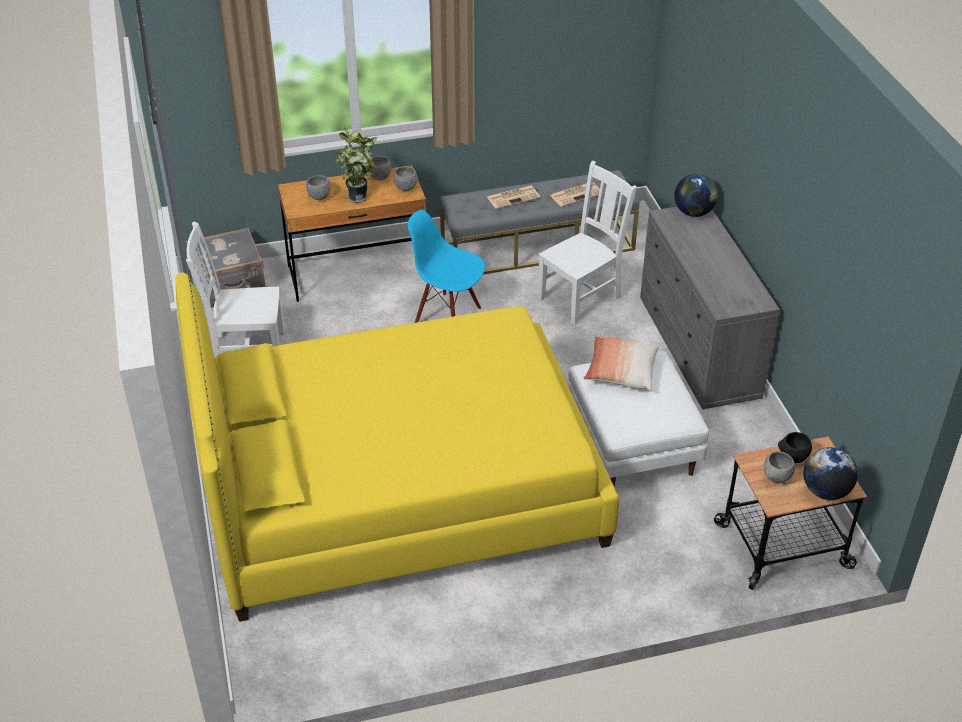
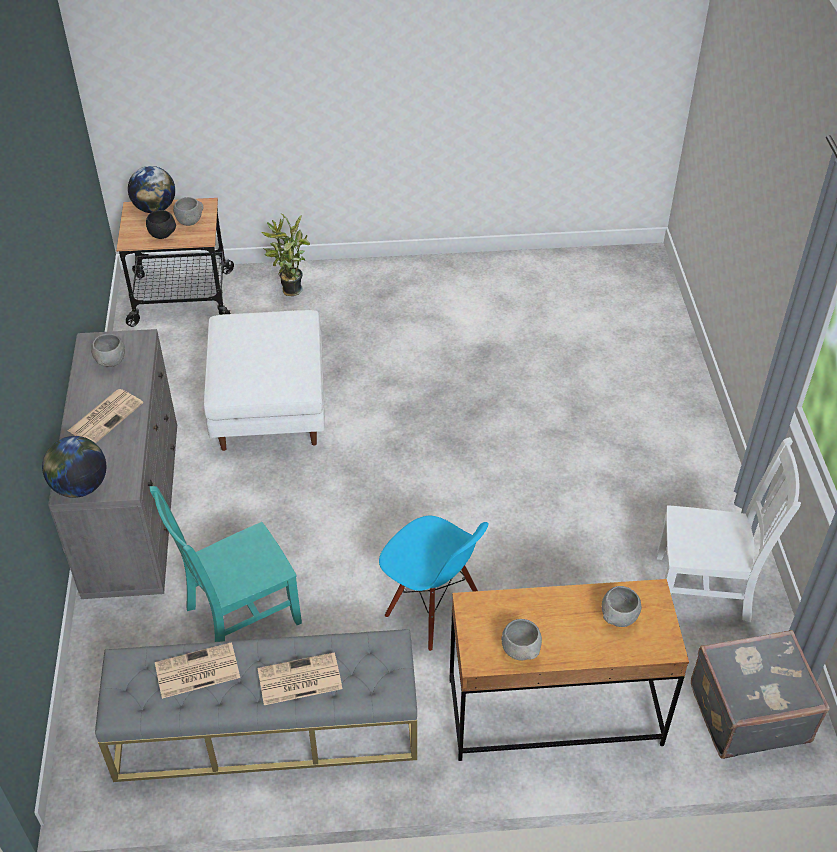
camera: 170 degrees left, 5 degrees up
(360, 197) = (554, 609): potted plant -> potted plant (289, 290)
(398, 487) = (522, 391): yellow bed -> none
(405, 188) = (480, 620): grey bowl -> grey bowl (111, 363)
(582, 296) = (239, 616): white chair -> turquoise chair
(621, 372) = (270, 373): pillow -> none
(708, 253) = (106, 416): none -> newspaper

